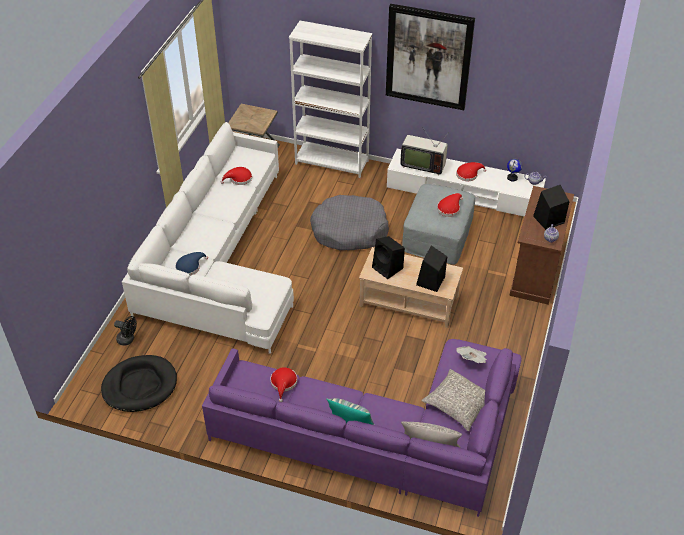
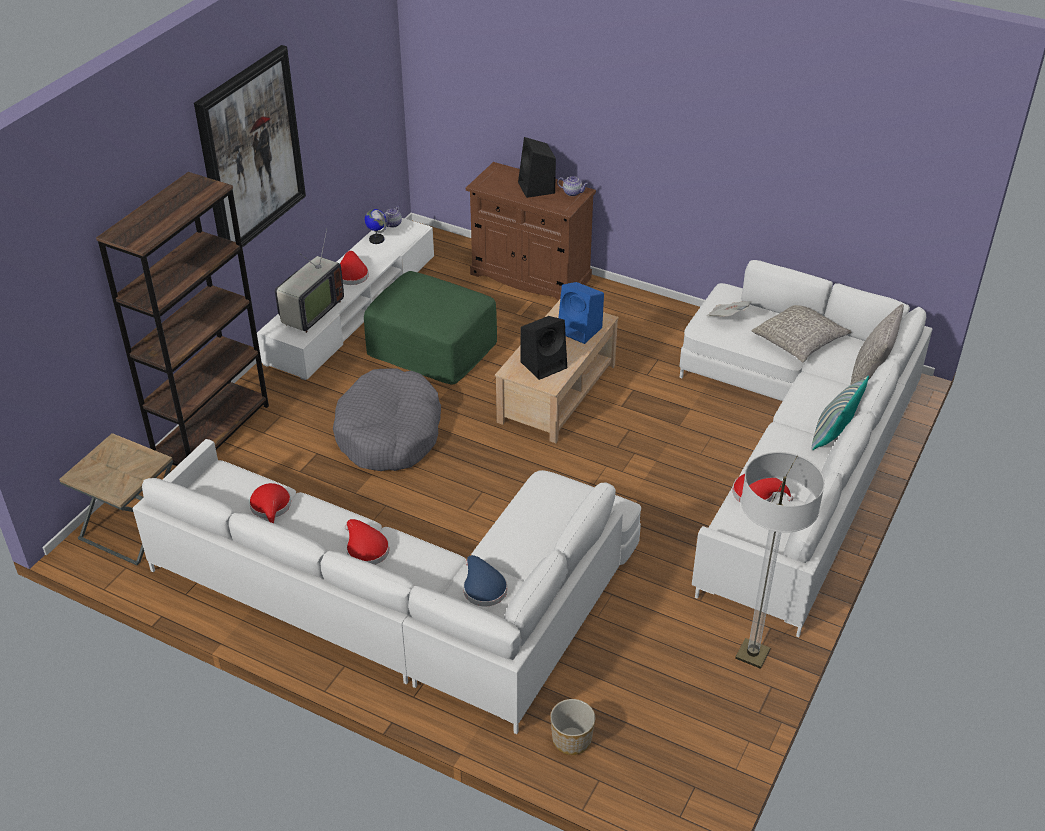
camera: 80 degrees left, 5 degrees down
(128, 340) = (571, 740): black fan -> planter
(140, 386) = (681, 724): black dog bed -> none
(193, 417) = (752, 654): none -> floor lamp
(332, 162) = (212, 433): white bookcase -> brown bookcase
(382, 435) = (794, 452): purple sofa -> white sofa
(430, 281) = (581, 330): black speaker -> blue speaker
(437, 235) = (431, 347): grey ottoman -> green ottoman
(449, 208) = (440, 289): red hat -> red hat (365, 549)

